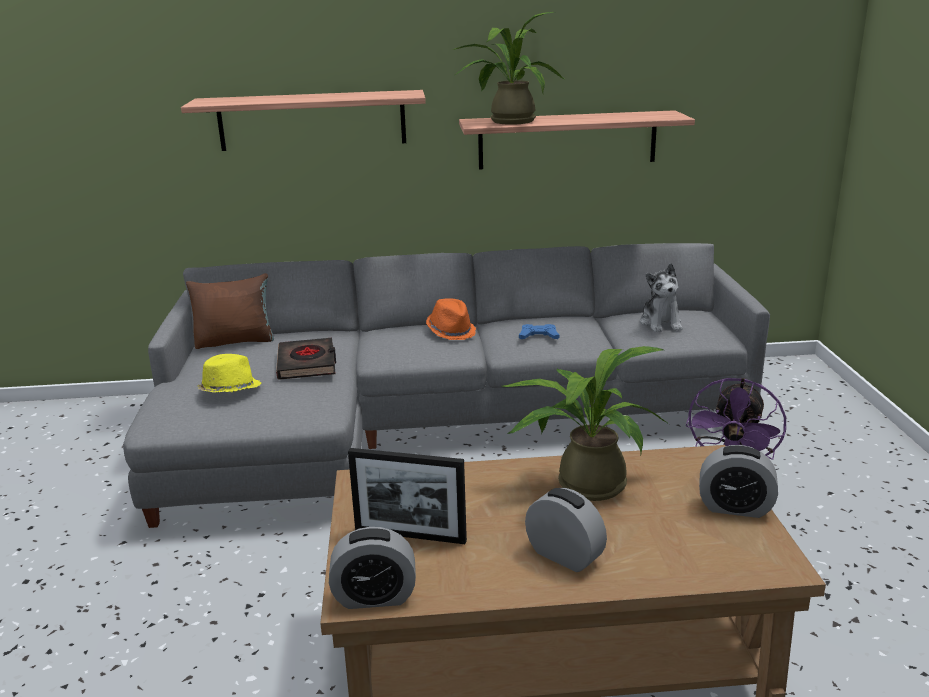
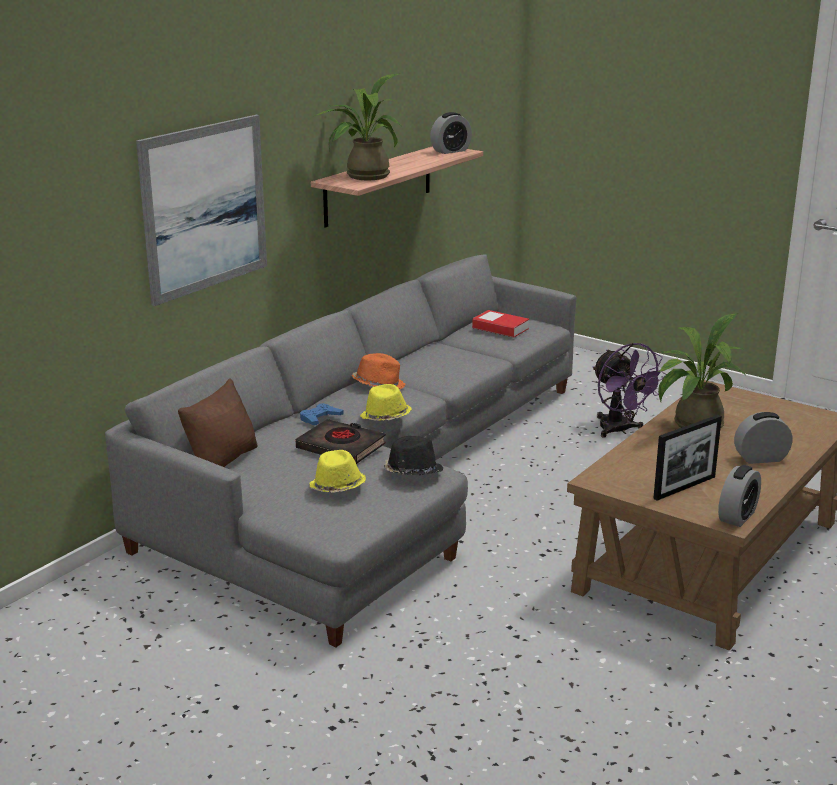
camera: 50 degrees left, 0 degrees up
(299, 405) = (412, 472): none -> black hat
(312, 120) = (204, 207): shelf -> picture
(391, 357) = (385, 418): none -> yellow hat
(538, 336) = (449, 365): blue game controller -> blue game controller (320, 418)
(661, 323) = (500, 328): plush toy -> book
(735, 507) = (770, 405): alarm clock -> alarm clock (450, 151)

